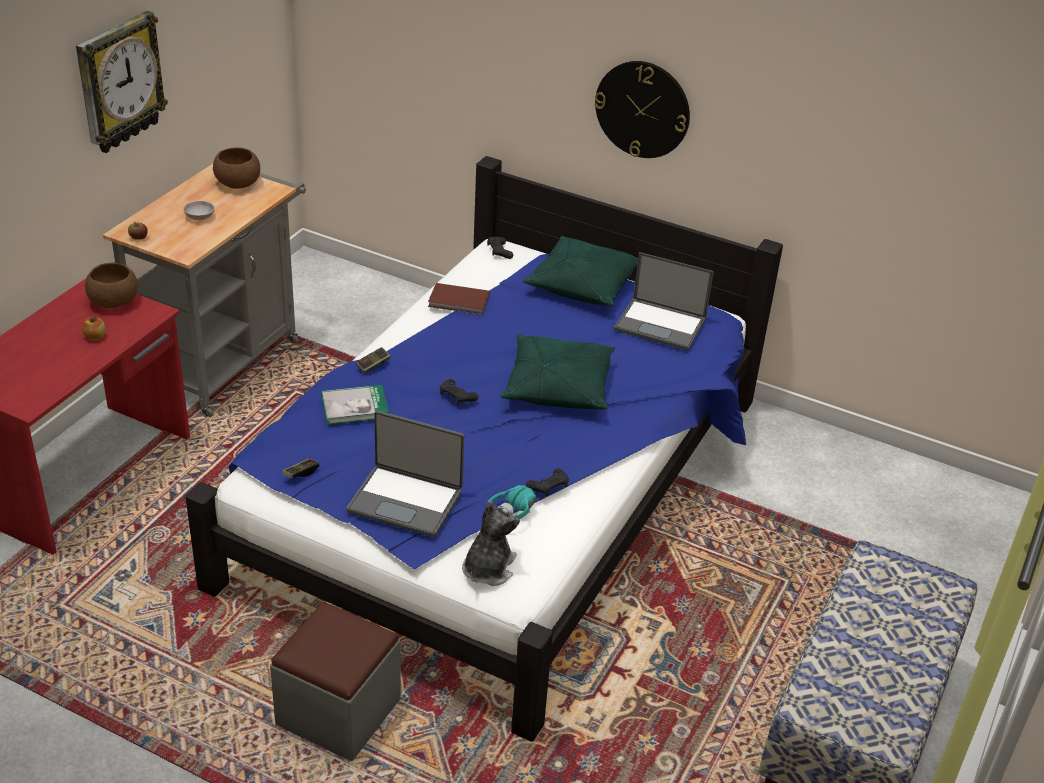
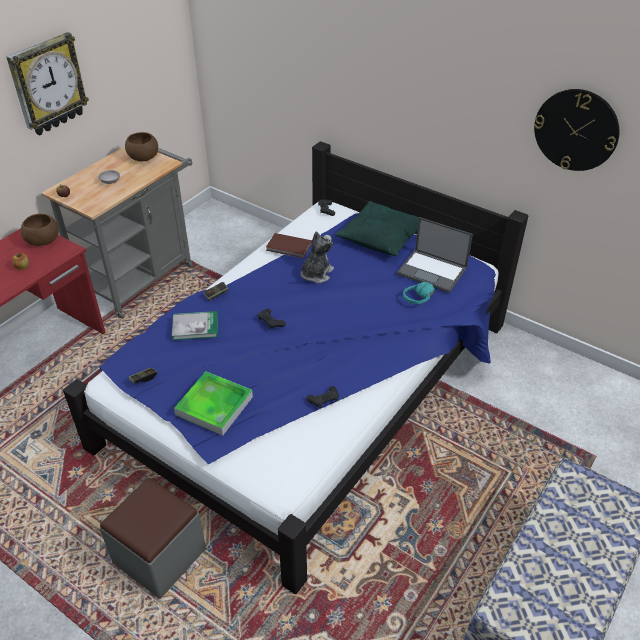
camera: 10 degrees right, 5 degrees up
(406, 500) = (214, 406): laptop -> tray
(488, 568) = (265, 466): plush toy -> plush toy (316, 274)
(517, 516) = (295, 423): turquoise headphones -> turquoise headphones (422, 301)
(558, 387) = (347, 317): green pillow -> none
(642, 109) = (427, 109): wall clock -> wall clock (576, 130)

